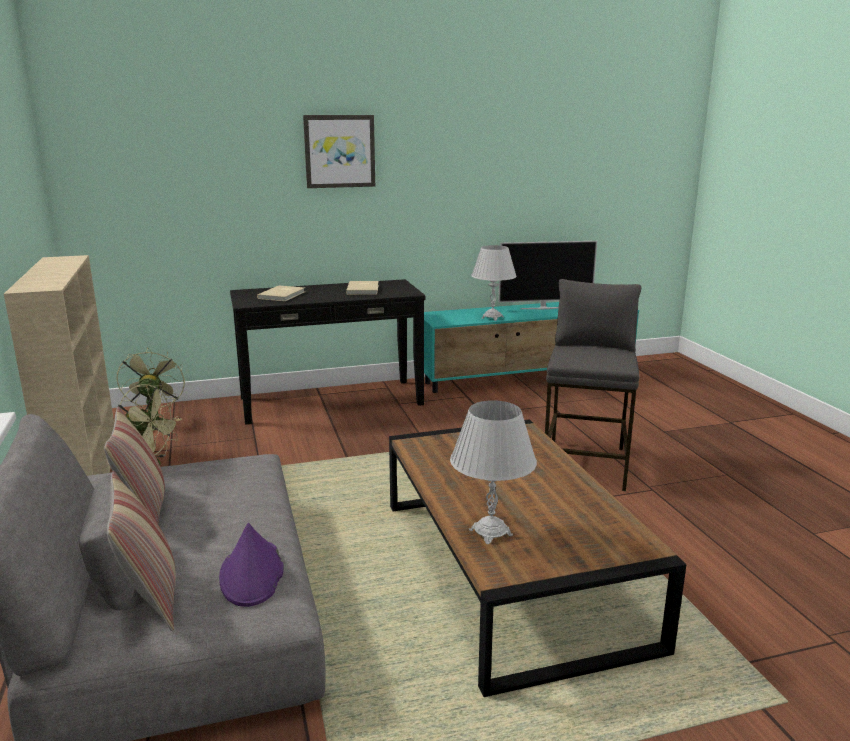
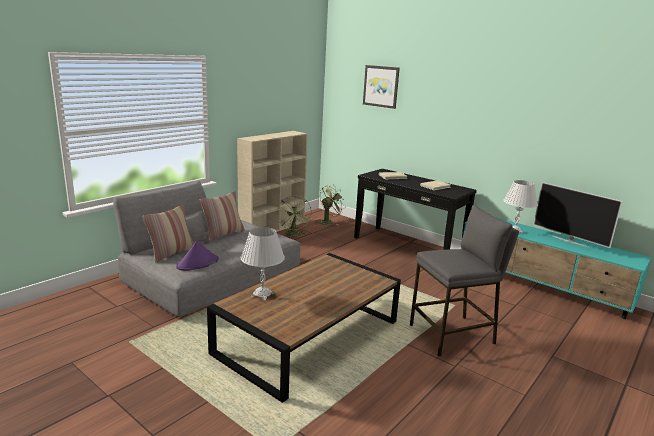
camera: 55 degrees right, 0 degrees up
(339, 151) = (452, 101): picture -> picture (381, 86)

